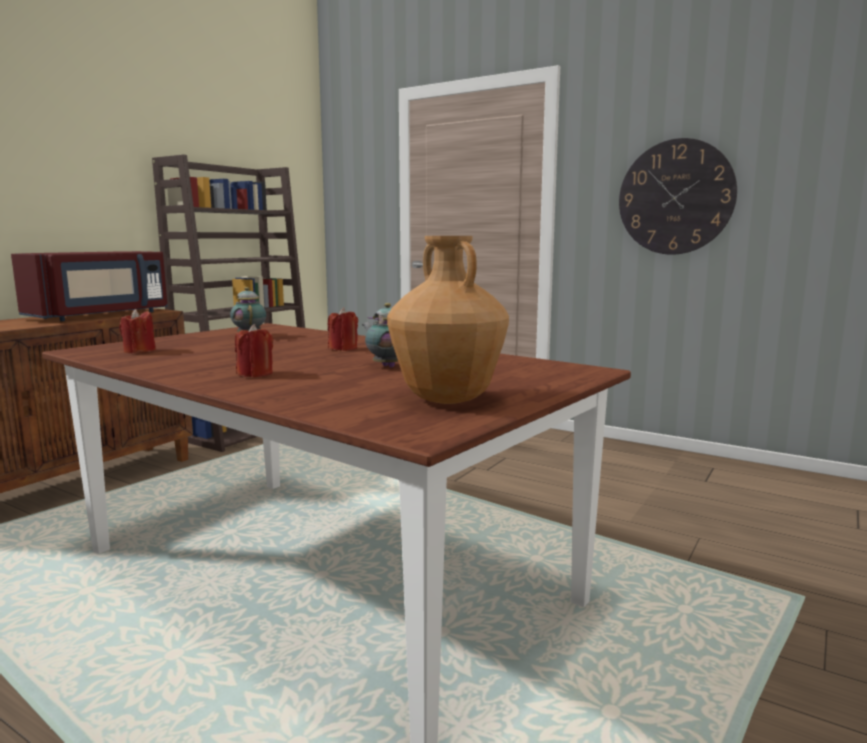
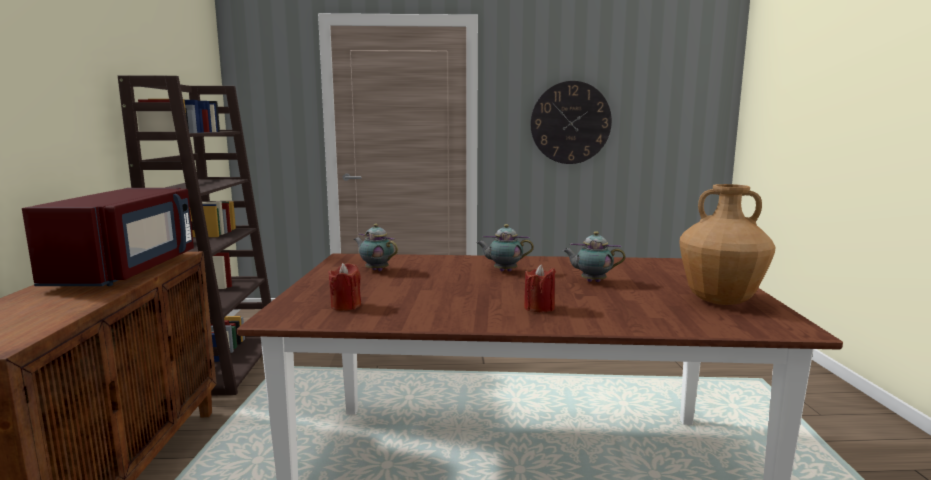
camera: 35 degrees left, 0 degrees up
(343, 349) = (503, 271): red candle -> teapot

